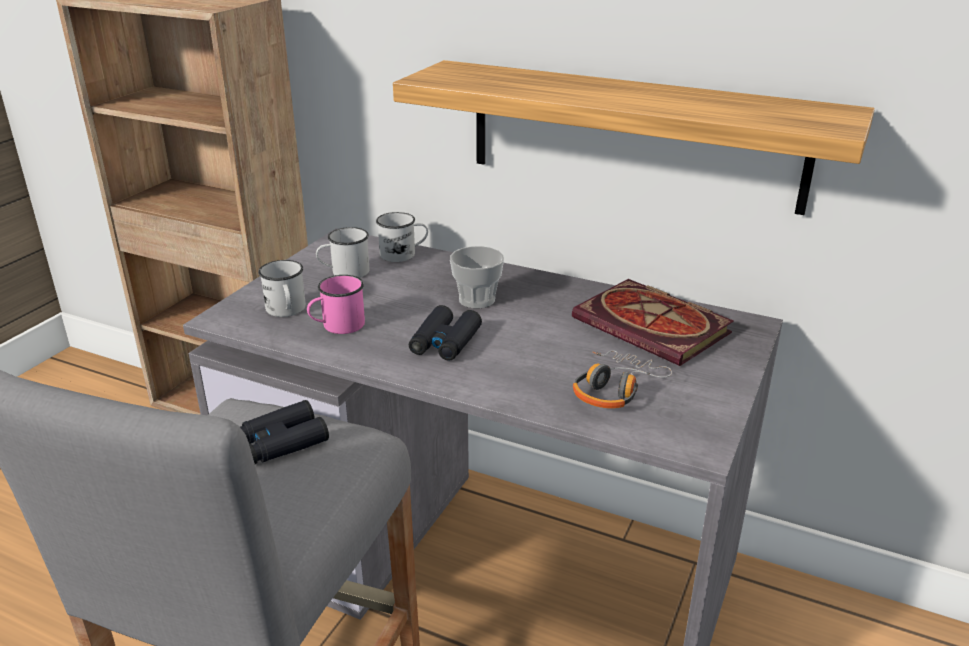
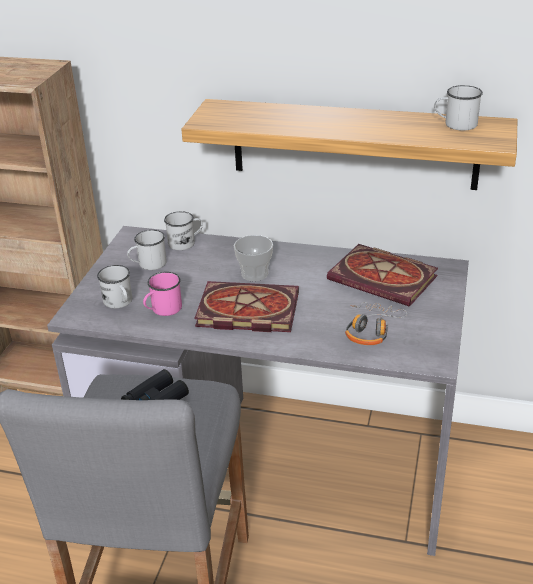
camera: 10 degrees left, 5 degrees up
(445, 342) = (245, 311): black binoculars -> book
(778, 106) = (455, 124): none -> white mug

